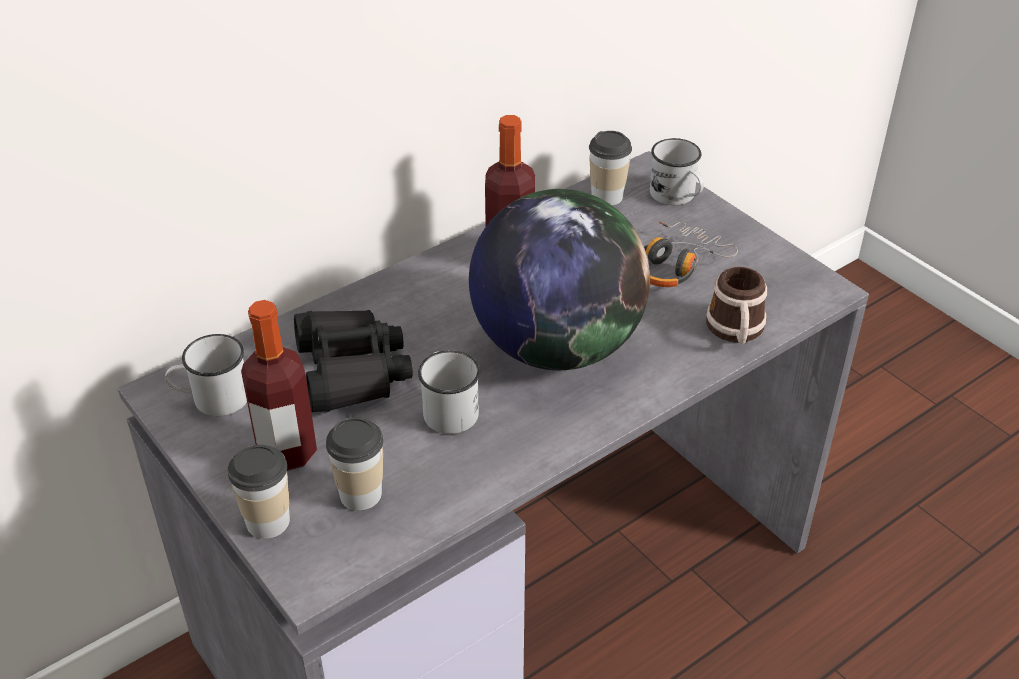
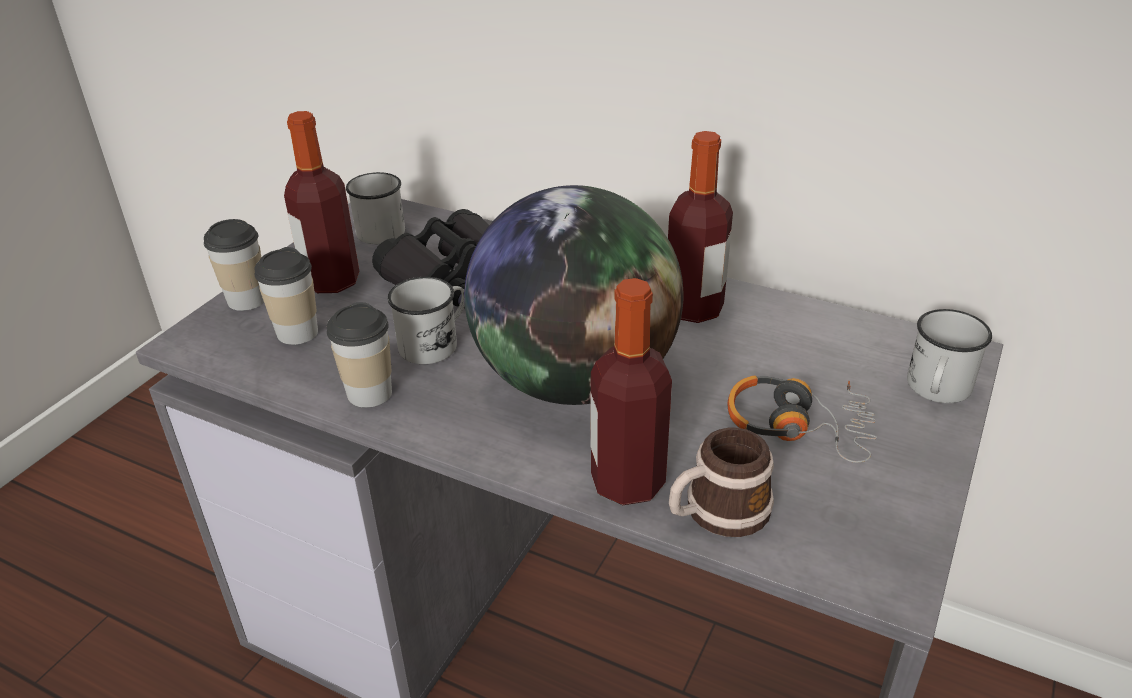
camera: 65 degrees right, 5 degrees down
(607, 197) = (871, 339): cup -> cup (369, 393)
(684, 359) = (627, 482): none -> bottle

